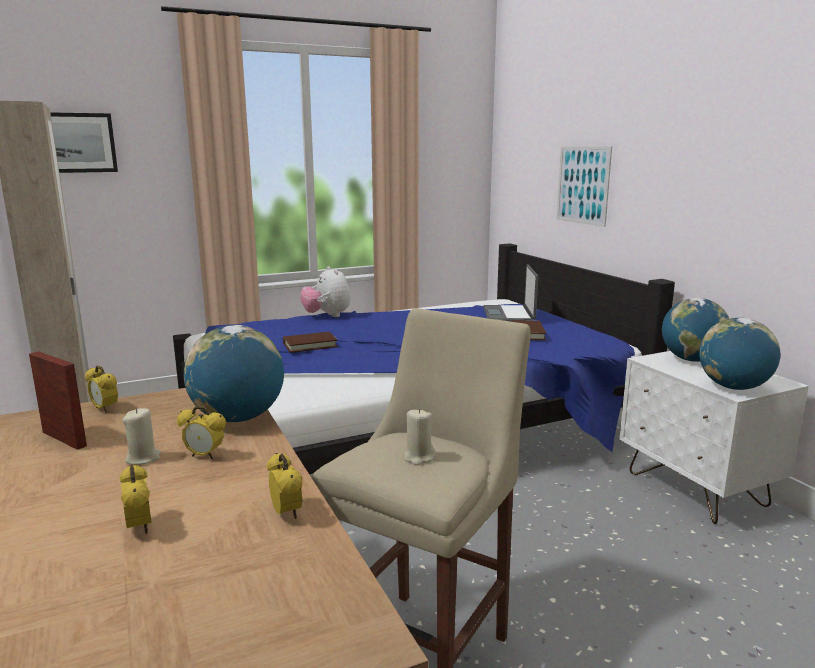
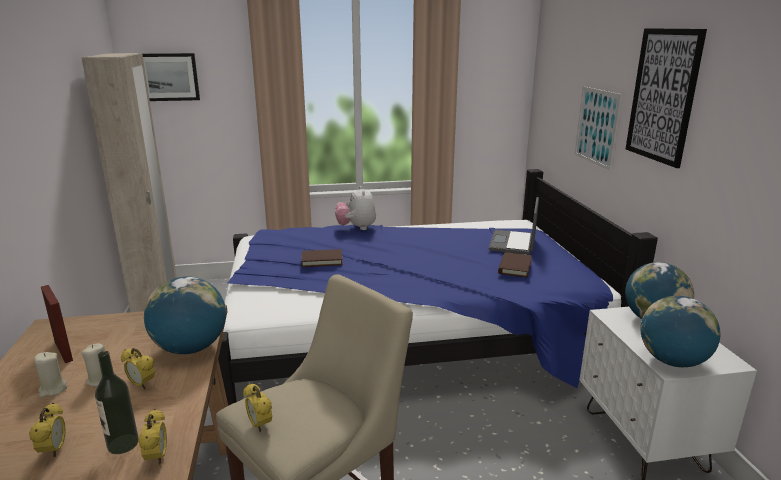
camera: 15 degrees right, 5 degrees up
(105, 409) = (108, 324): alarm clock -> alarm clock (260, 425)
(230, 509) = (123, 444): none -> bottle
(419, 457) = (300, 412): beige candle -> beige candle (53, 389)
(663, 139) = (663, 96): none -> picture

